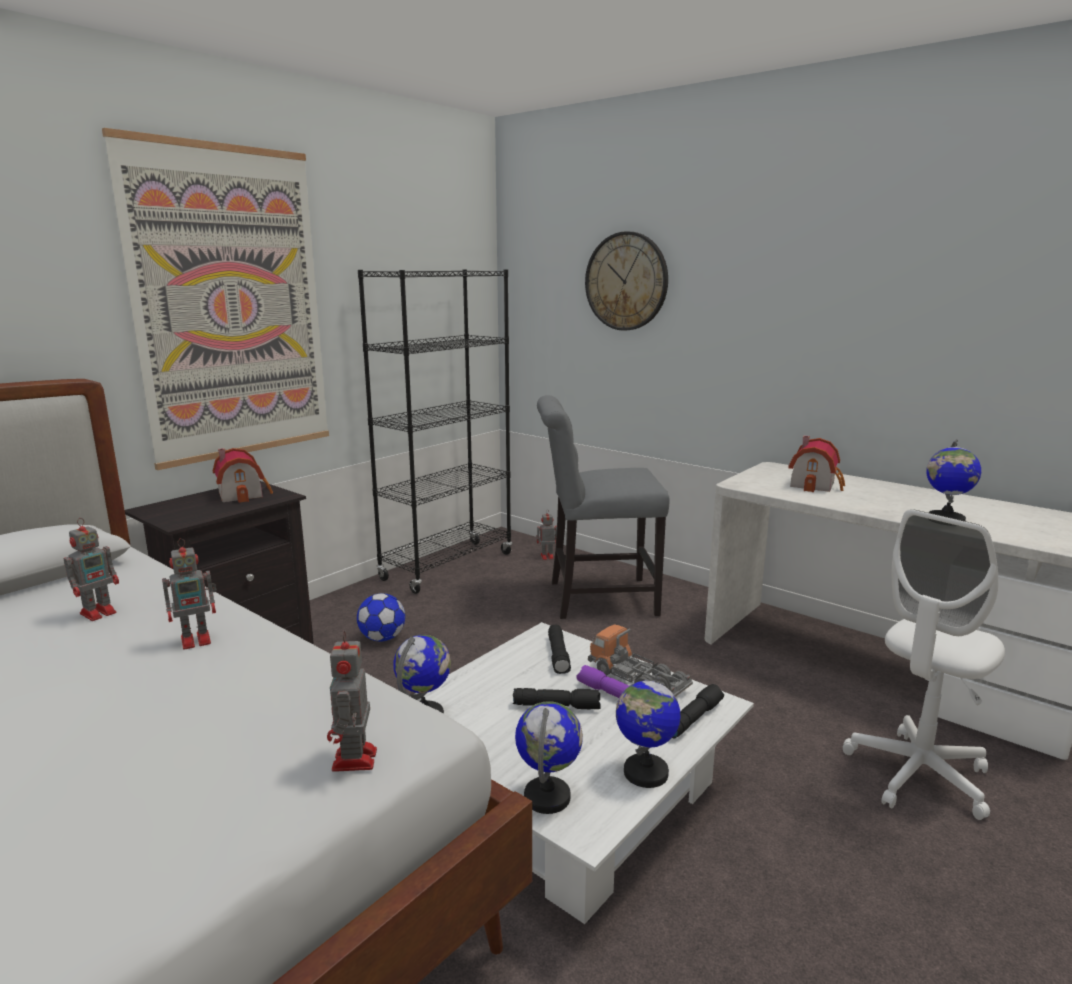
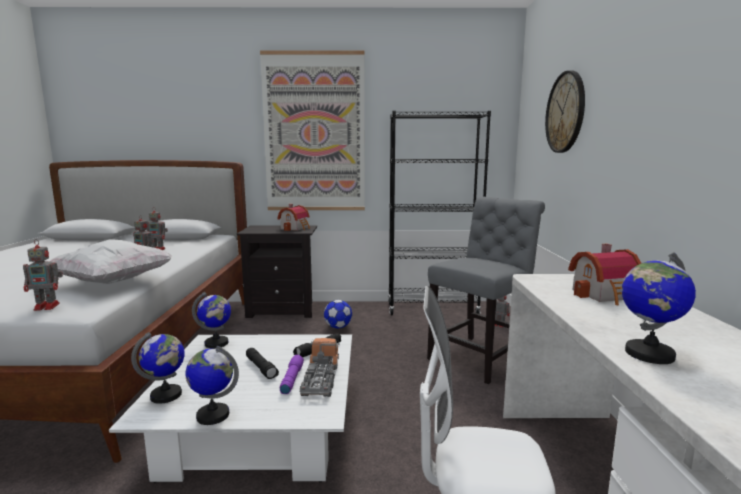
camera: 50 degrees right, 5 degrees down
(281, 685) = (114, 282): none -> white pillow
(354, 761) = (48, 306): toy robot -> toy robot turned 150 degrees counterclockwise
(596, 599) = (481, 357): grey chair -> grey chair turned 90 degrees clockwise
(693, 718) = (294, 412): black flashlight -> none

